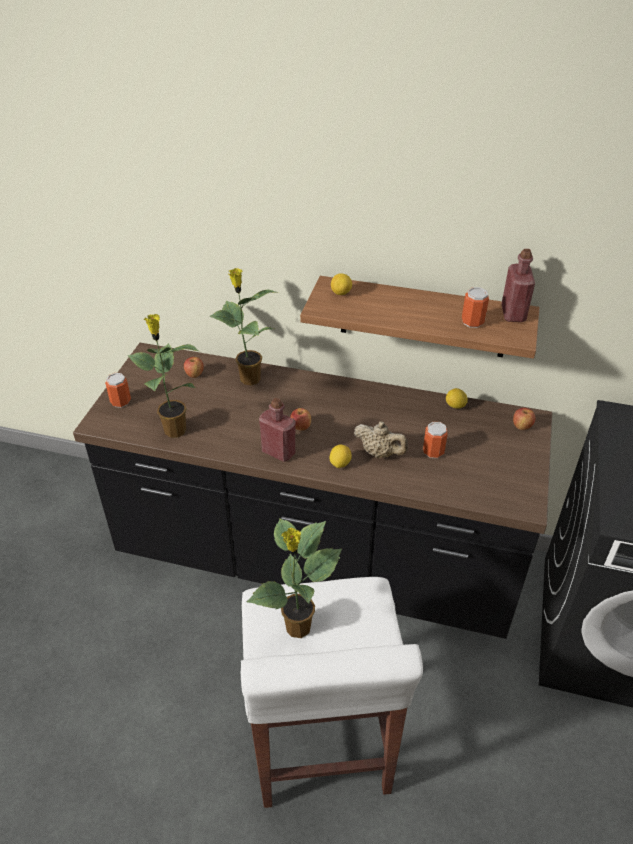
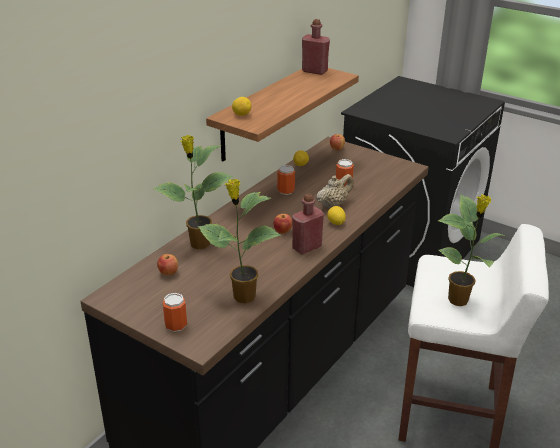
camera: 70 degrees left, 10 degrees down
(472, 322) = (315, 83): can -> can (286, 191)

